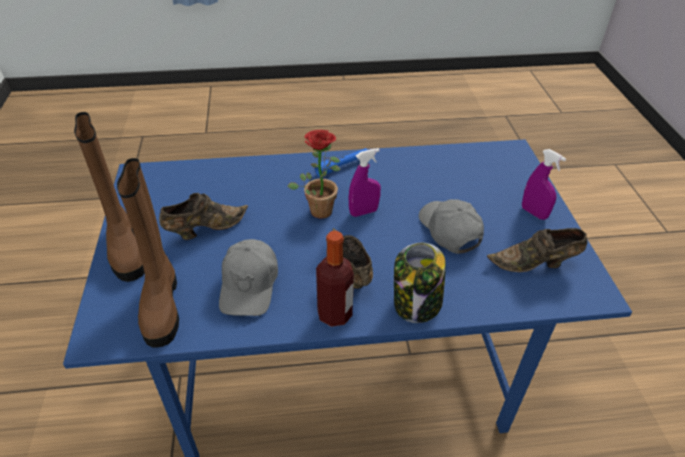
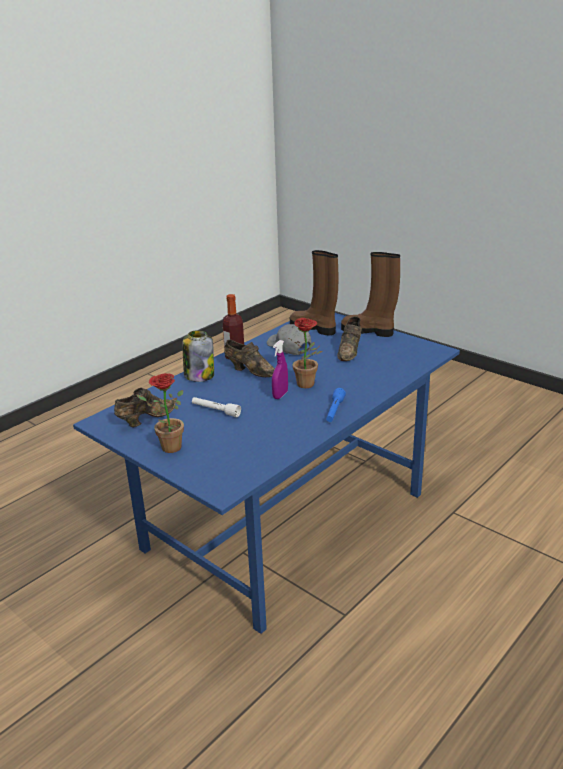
camera: 140 degrees right, 15 degrees down
(449, 230) = (215, 411): grey cap -> white flashlight
(534, 213) = (167, 447): purple spray bottle -> potted plant

